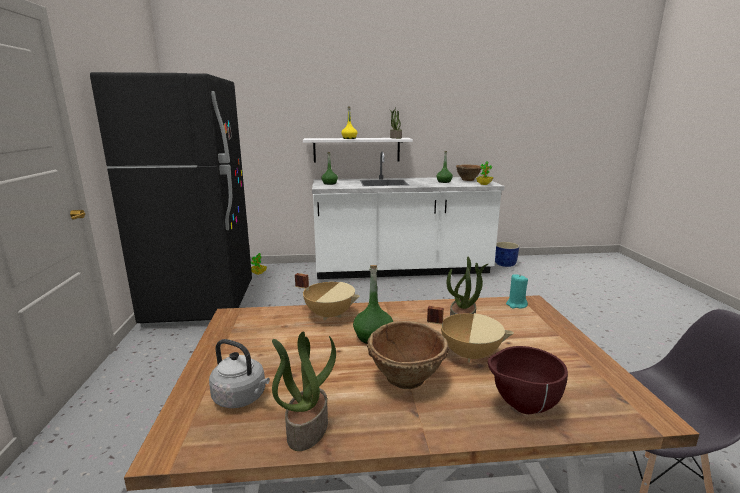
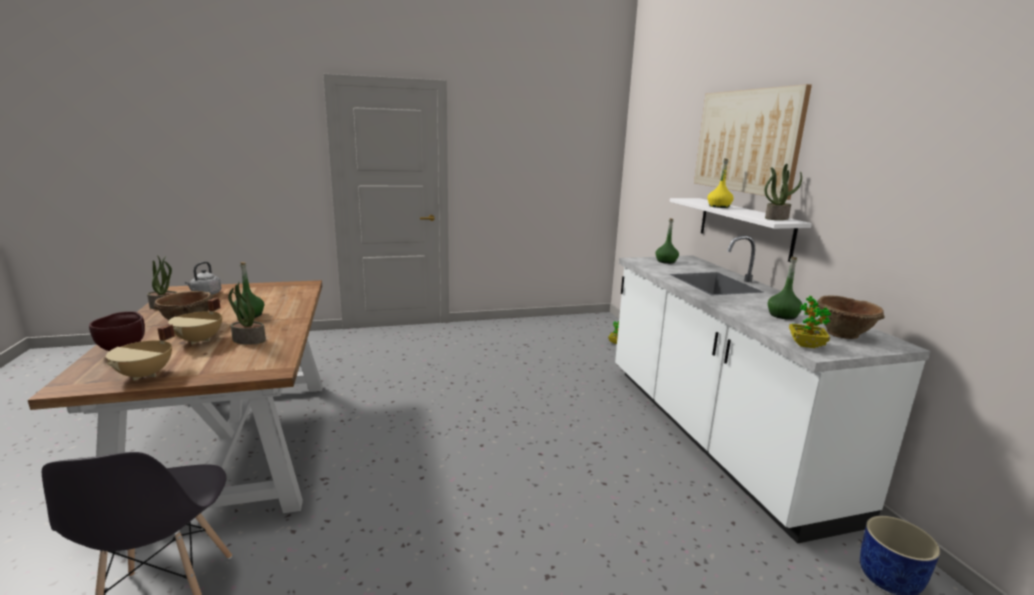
camera: 80 degrees right, 0 degrees up
(202, 303) = (530, 332): black fridge -> none
(329, 314) = (294, 303): beige cooking pot -> beige cooking pot (146, 375)
(345, 95) = (746, 141): none -> picture
(516, 305) = (273, 363): turquoise candle -> none

